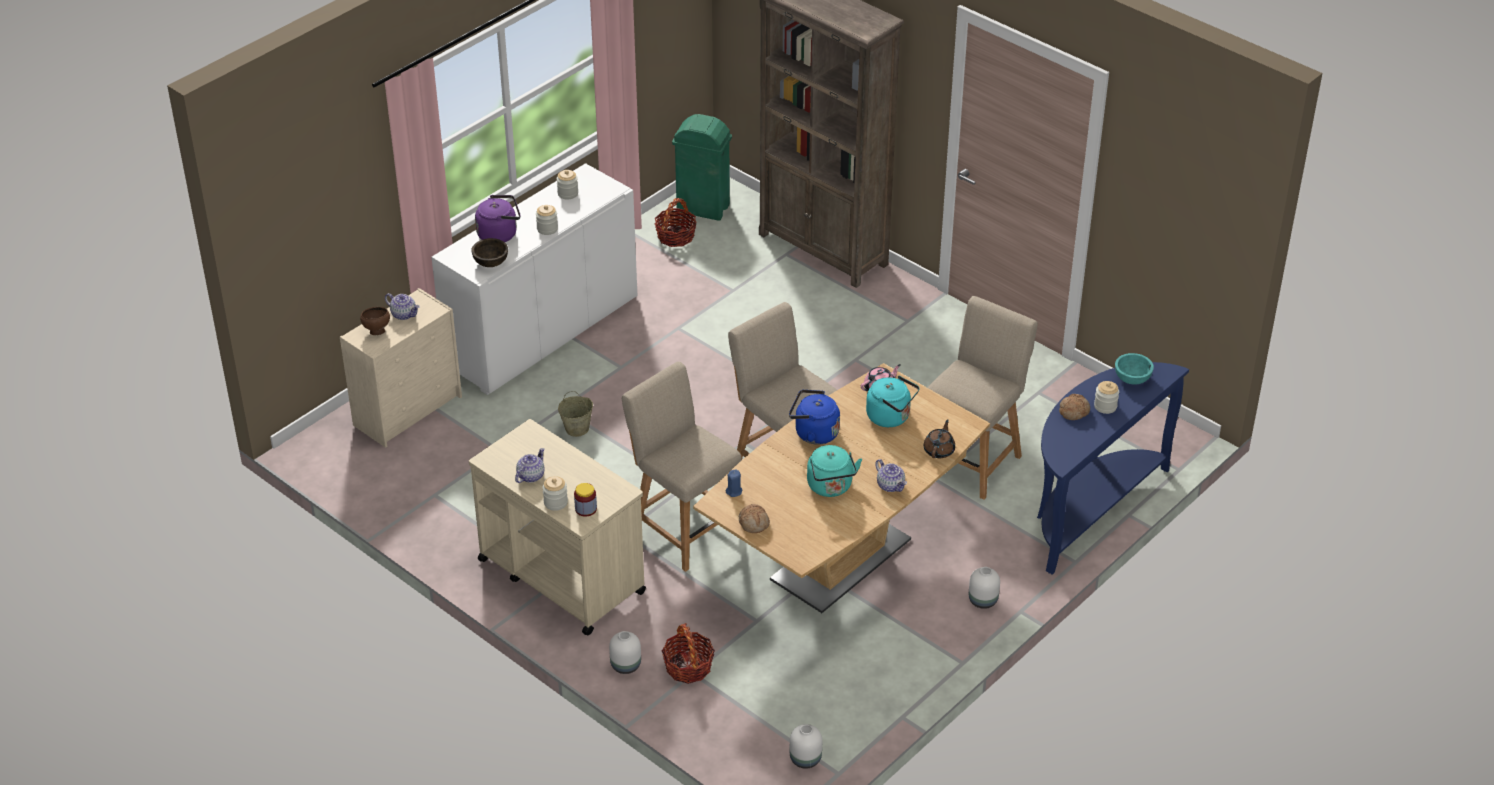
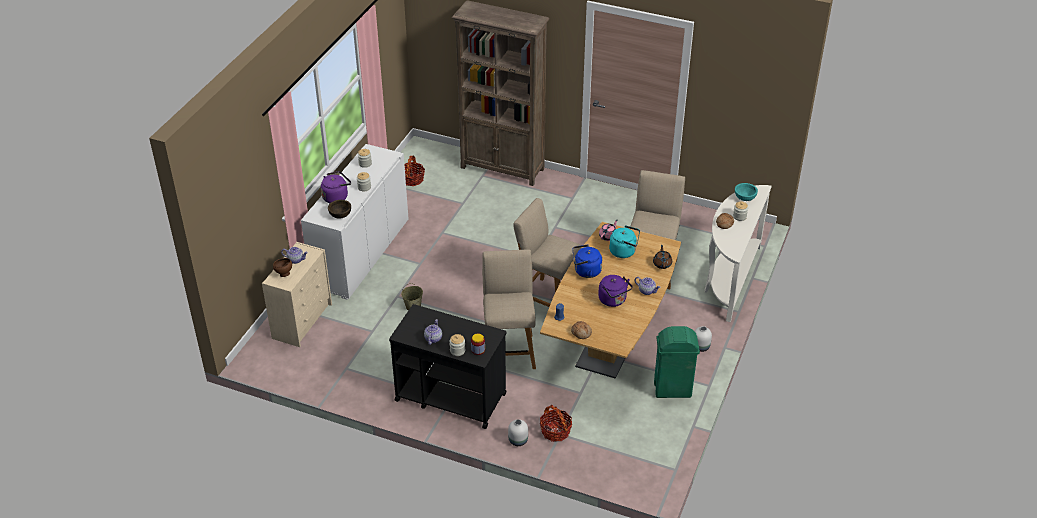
camera: 20 degrees left, 0 degrees up
(560, 575) = (450, 397): beige cart -> black cart
(684, 529) = (509, 350): beige chair -> beige chair turned 60 degrees clockwise
(703, 209) = (420, 160): green trash can -> green trash can (673, 390)
(805, 760) = (652, 467): white vase -> none
(831, 487) = (613, 300): turquoise kettle -> purple kettle
(1089, 509) = (729, 280): blue console table -> white console table

